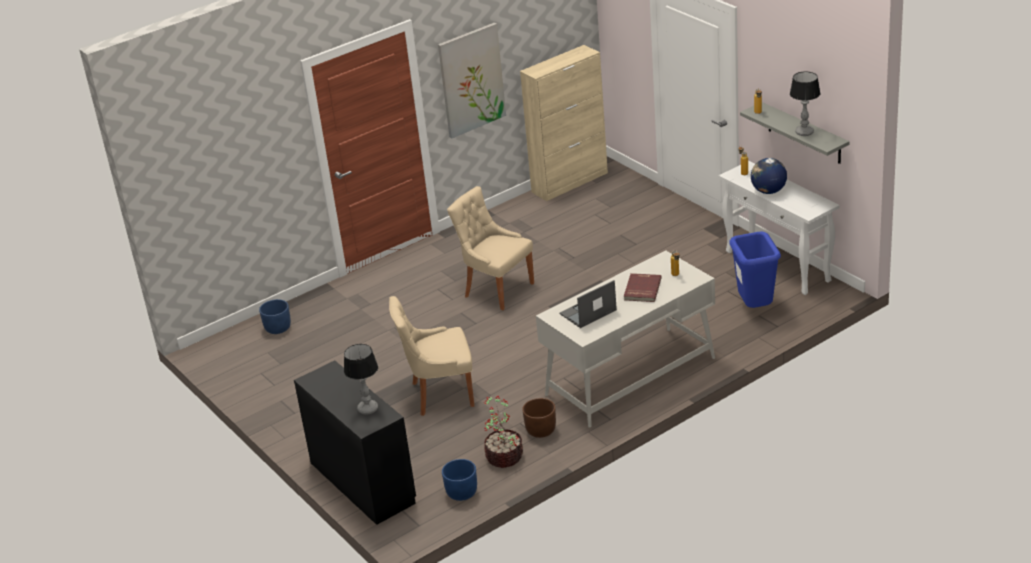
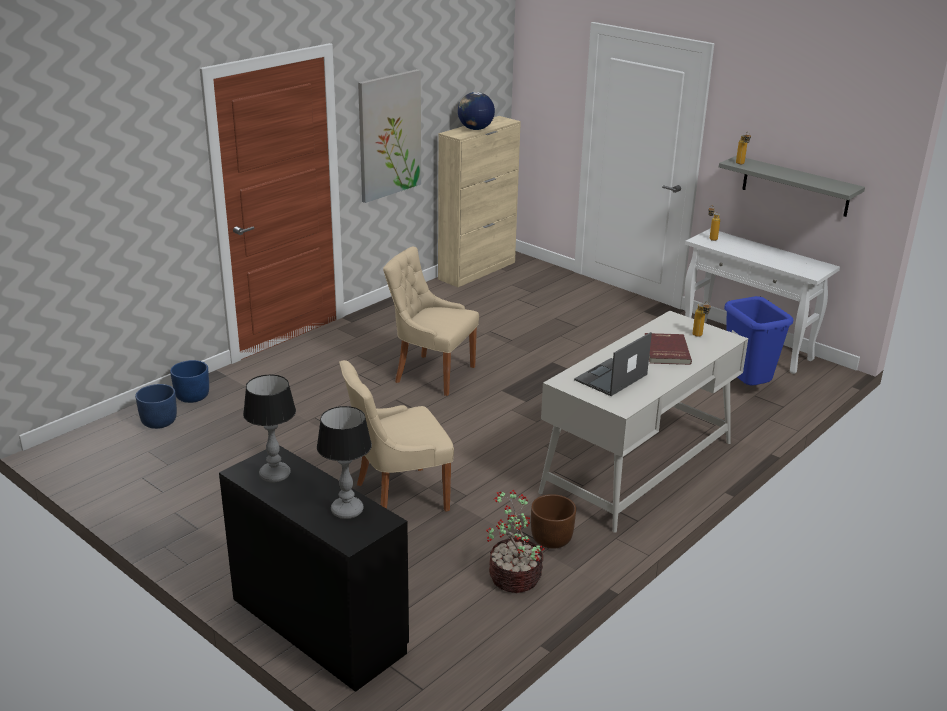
camera: 15 degrees left, 5 degrees down
(461, 492) = (471, 632): blue planter -> blue planter (192, 396)
(768, 191) = (751, 254): globe -> globe (475, 129)
(804, 132) = (808, 179): table lamp -> table lamp (275, 475)

